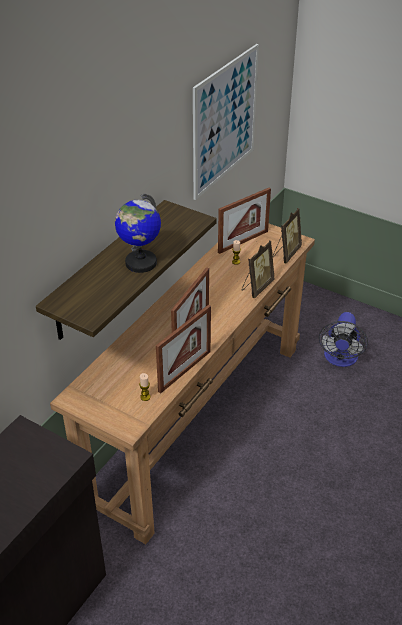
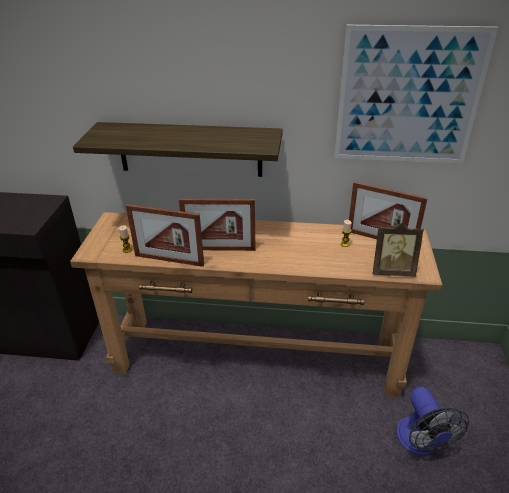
camera: 65 degrees right, 5 degrees down
(140, 263) = (176, 141): globe -> none
(256, 287) = (318, 267): picture frame -> none
(340, 359) = (421, 443): fan -> fan turned 90 degrees counterclockwise

